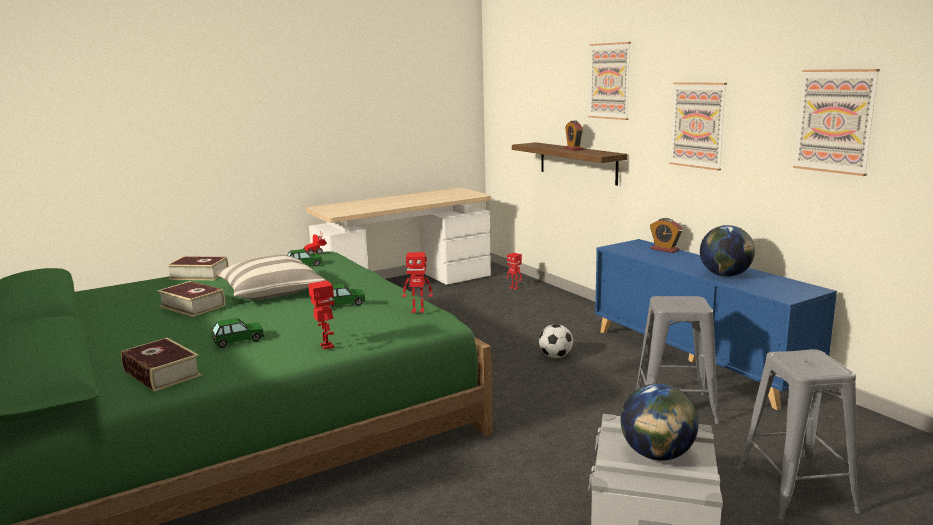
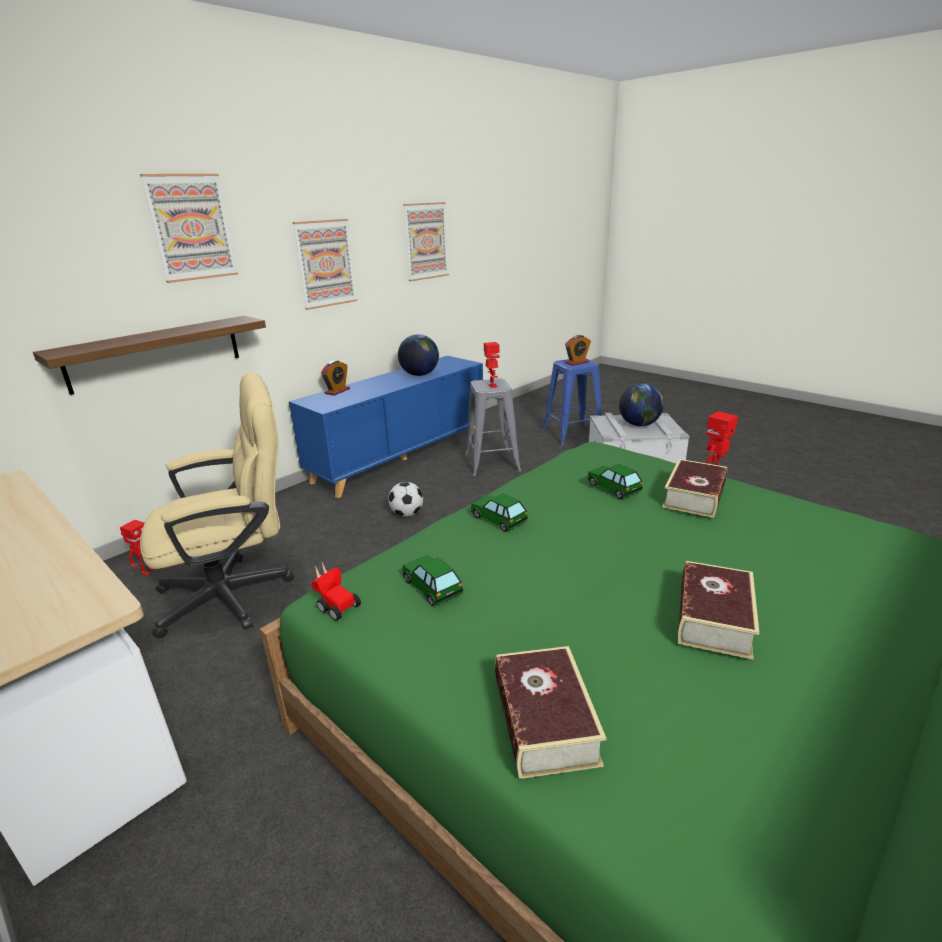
camera: 105 degrees left, 10 degrees up
(162, 373) = (882, 541): book -> book (694, 496)
(238, 340) = (762, 526): toy car -> toy car (499, 519)
(271, 292) = (585, 572): pillow -> none
(418, 310) = (592, 453): toy robot -> toy robot (492, 386)
(472, 308) = (237, 593): none -> beige office chair
(573, 149) = (170, 331): alarm clock -> alarm clock (577, 362)
(795, 489) = (572, 434): grey stool -> blue stool

